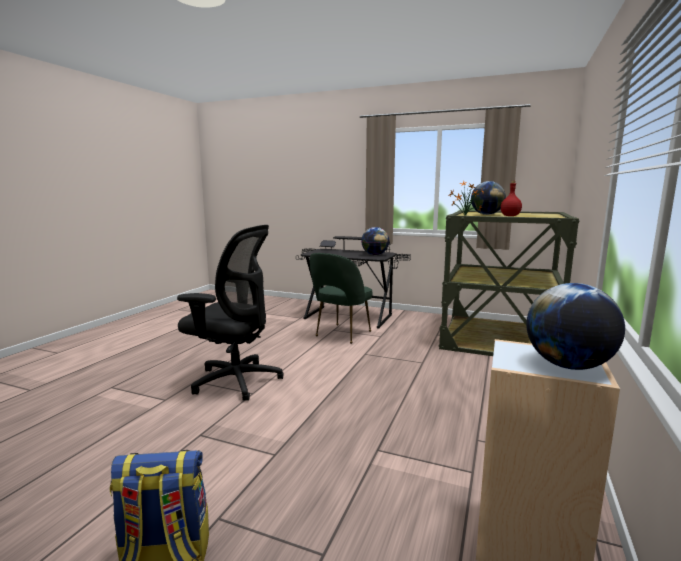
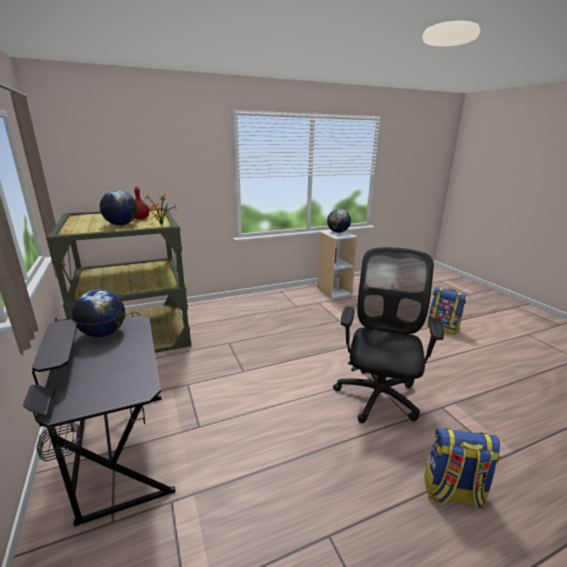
camera: 135 degrees left, 10 degrees up
(156, 360) = (452, 493): none -> backpack
(231, 381) = (378, 400): black office chair -> black office chair turned 45 degrees clockwise
(341, 335) = (210, 410): green chair -> none

